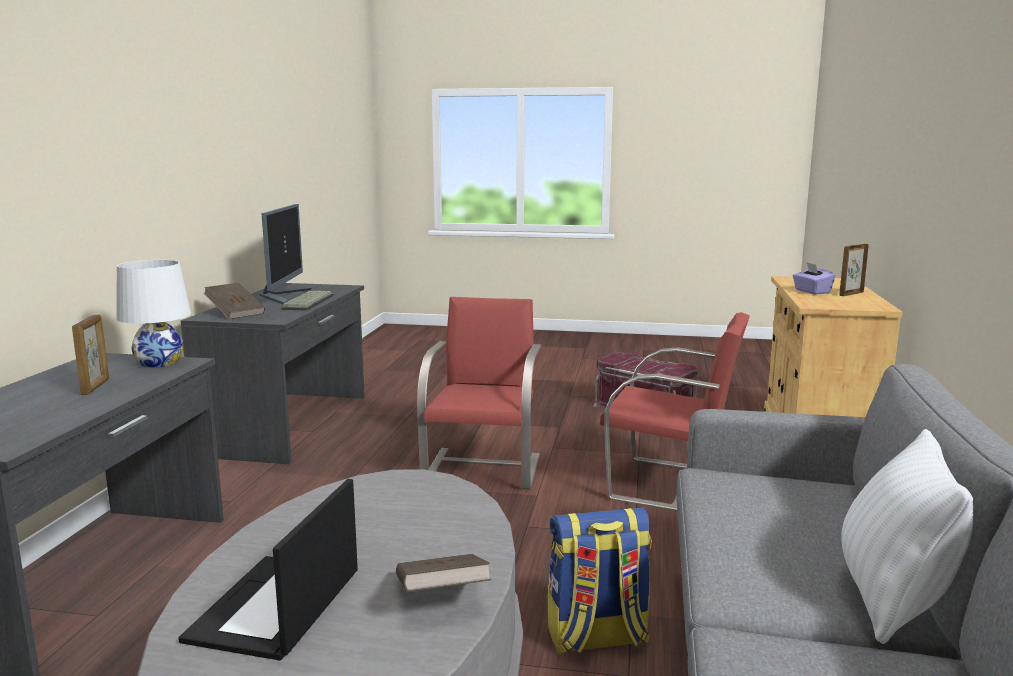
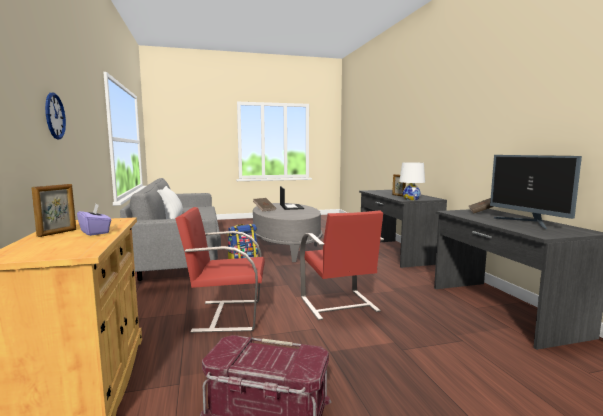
camera: 155 degrees right, 5 degrees down
(307, 302) = (491, 221): keyboard -> none
(956, 168) = (54, 116): none -> wall clock

